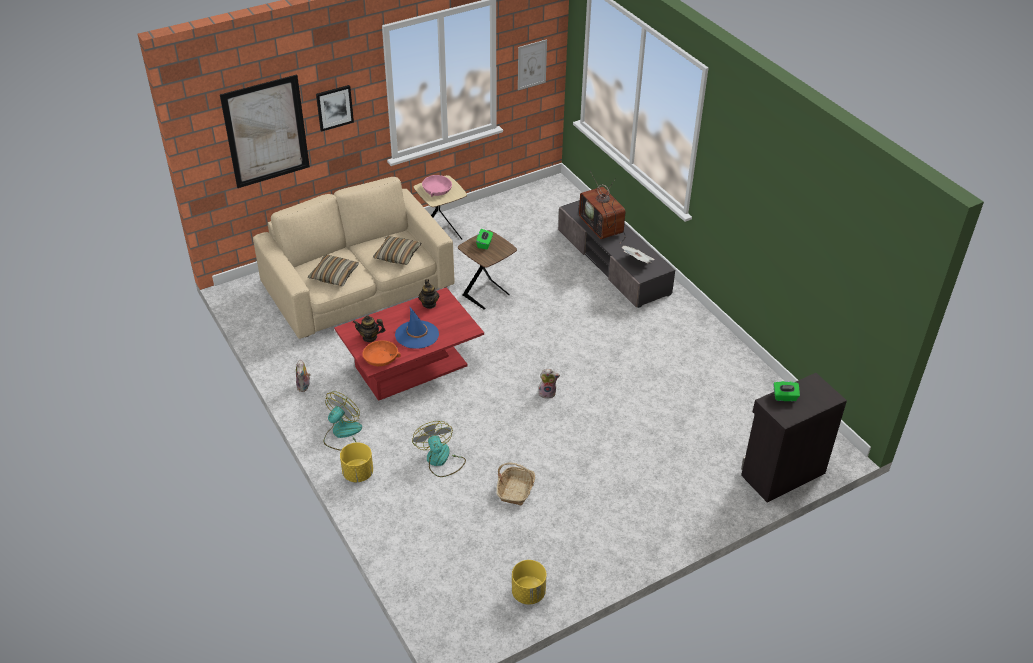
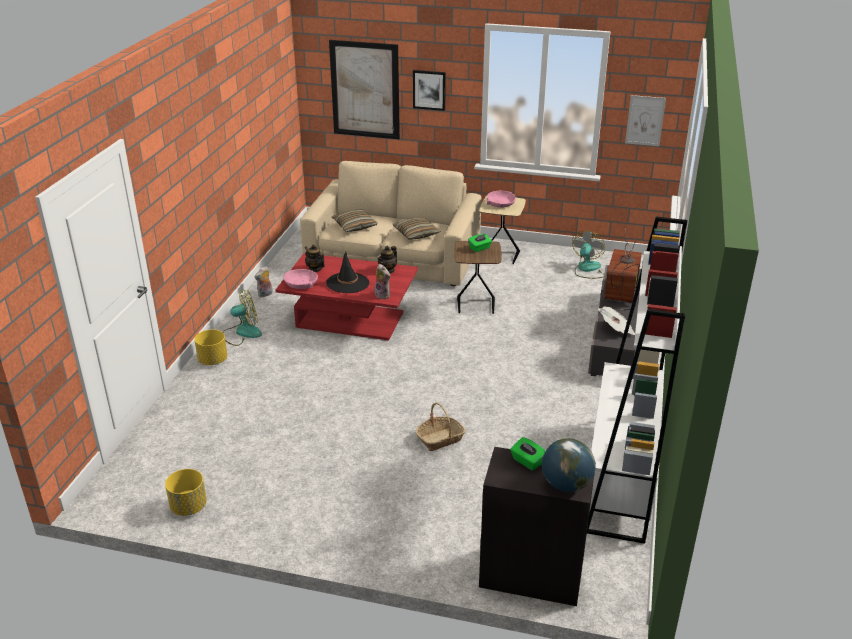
camera: 45 degrees right, 10 degrees down
(381, 358) = (301, 284): orange bowl -> pink bowl
(417, 335) = (347, 283): blue hat -> black hat
(440, 460) = (274, 385): fan -> fan (587, 269)
(516, 490) = (292, 436): basket -> basket (440, 439)
(547, 393) = (419, 390): plush toy -> plush toy (383, 295)
(745, 373) = (620, 476): none -> white bookcase
(822, 397) = (566, 485): none -> globe

